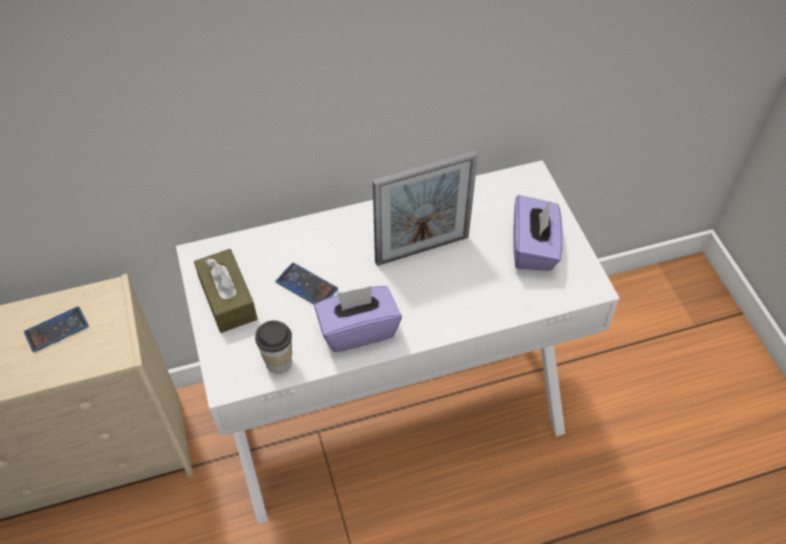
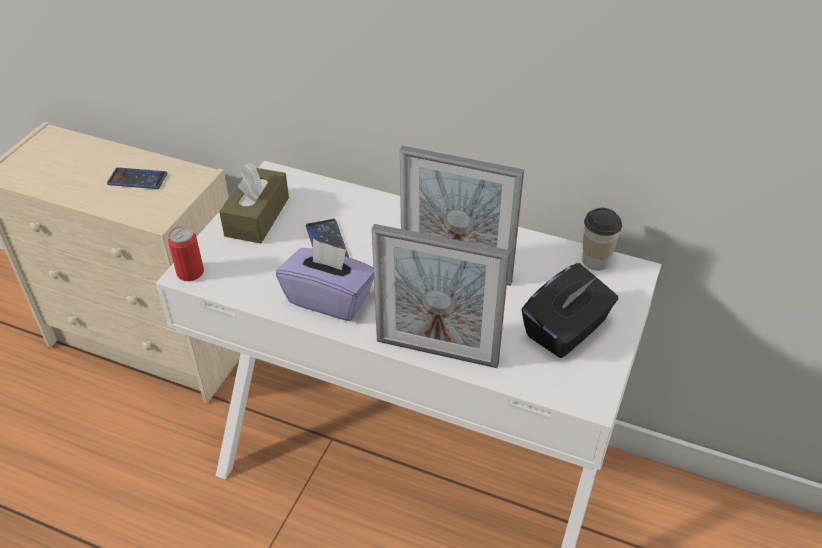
camera: 40 degrees right, 10 degrees down
(228, 380) = (190, 272): none -> can
(278, 362) = (241, 283): cup -> cup (595, 261)
(471, 320) = (437, 352): none -> picture frame
(533, 248) = (566, 330): purple tissue box -> black tissue box

